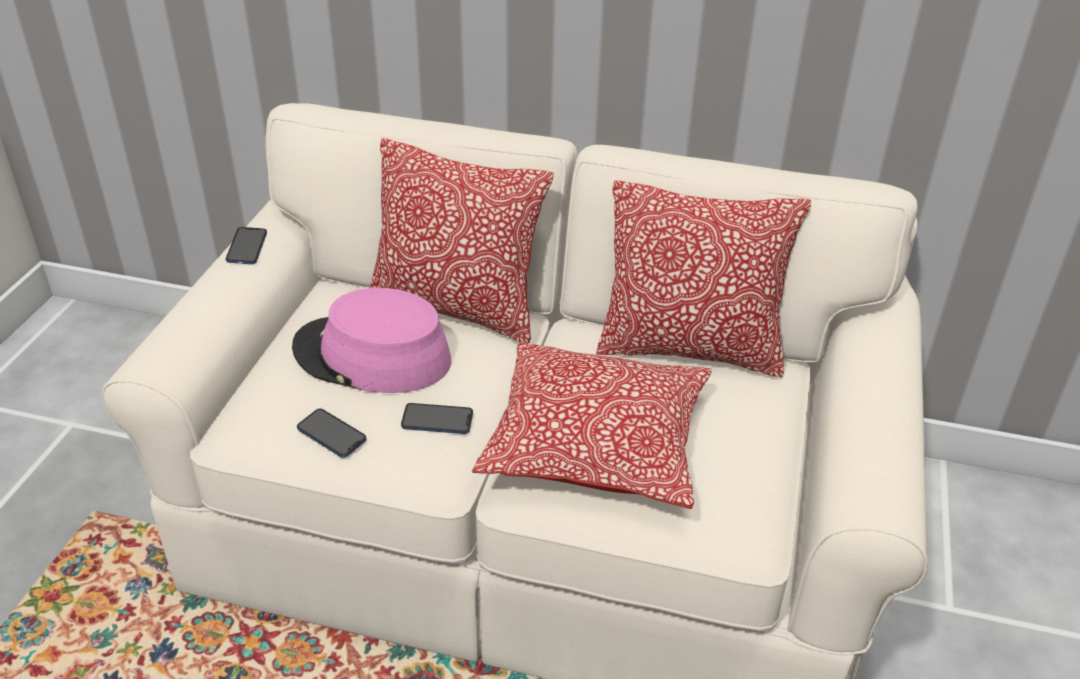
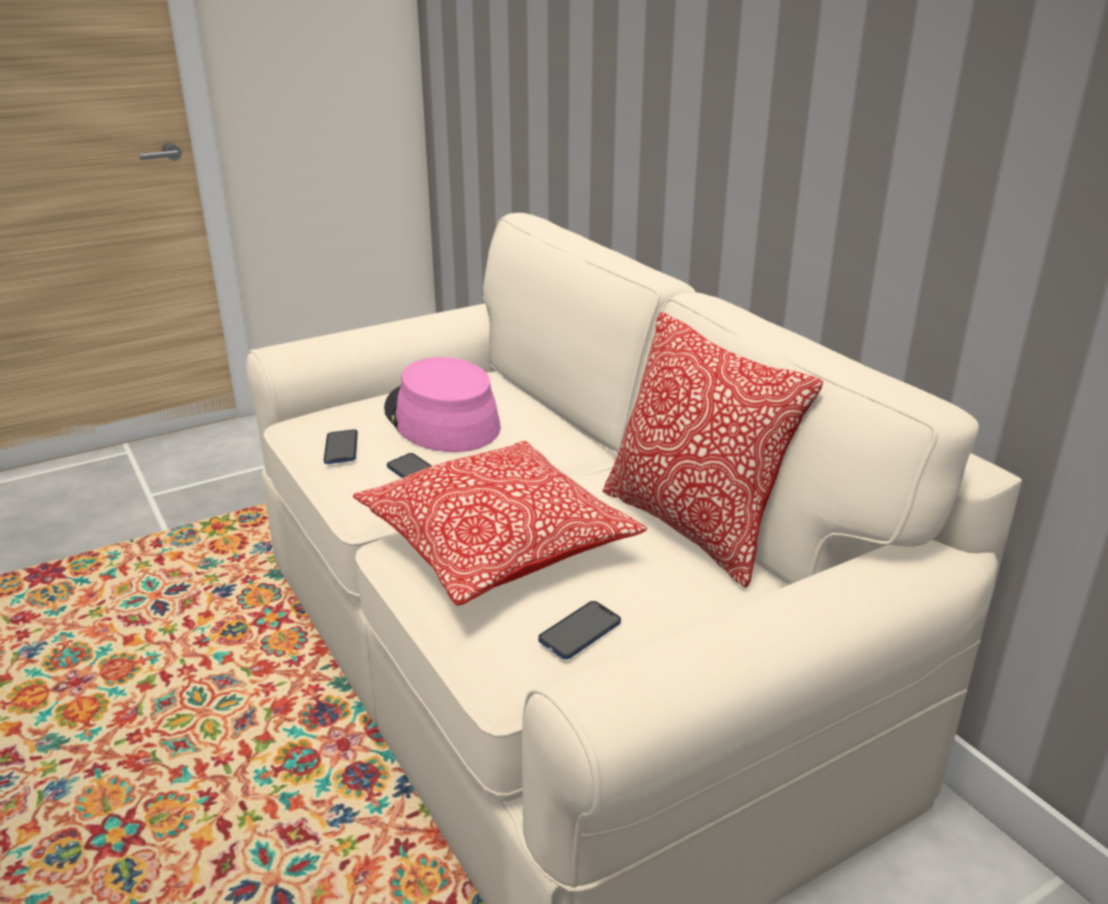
camera: 45 degrees right, 10 degrees down
(247, 247) = (437, 315): phone -> phone (580, 632)
(457, 309) = (549, 420): pillow -> none

